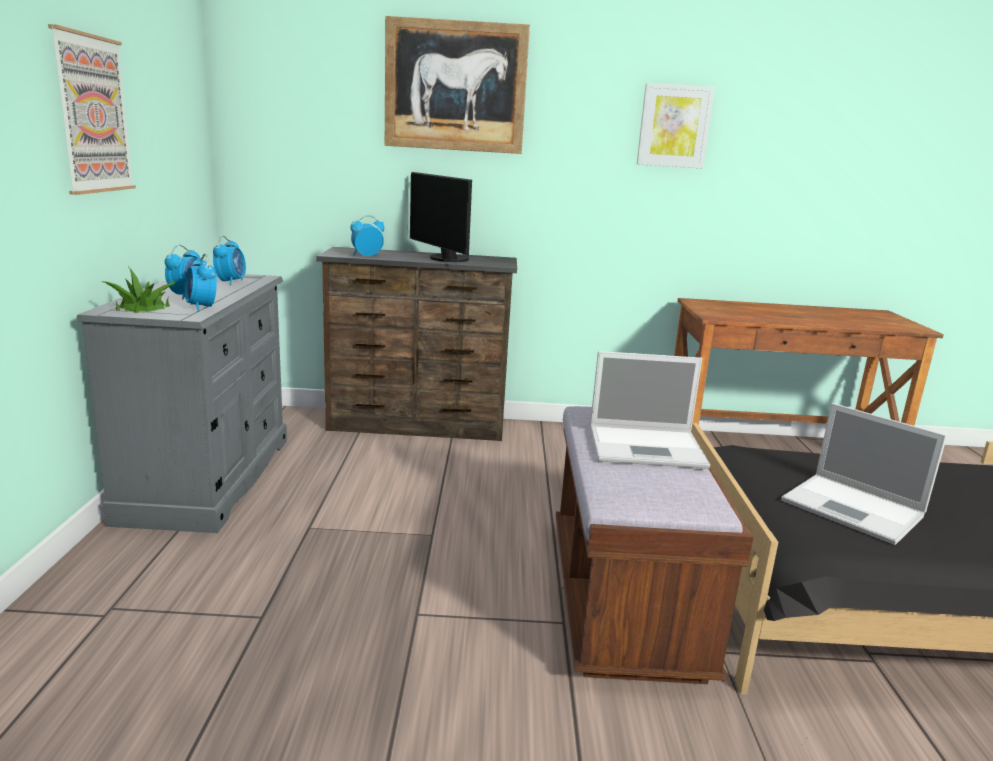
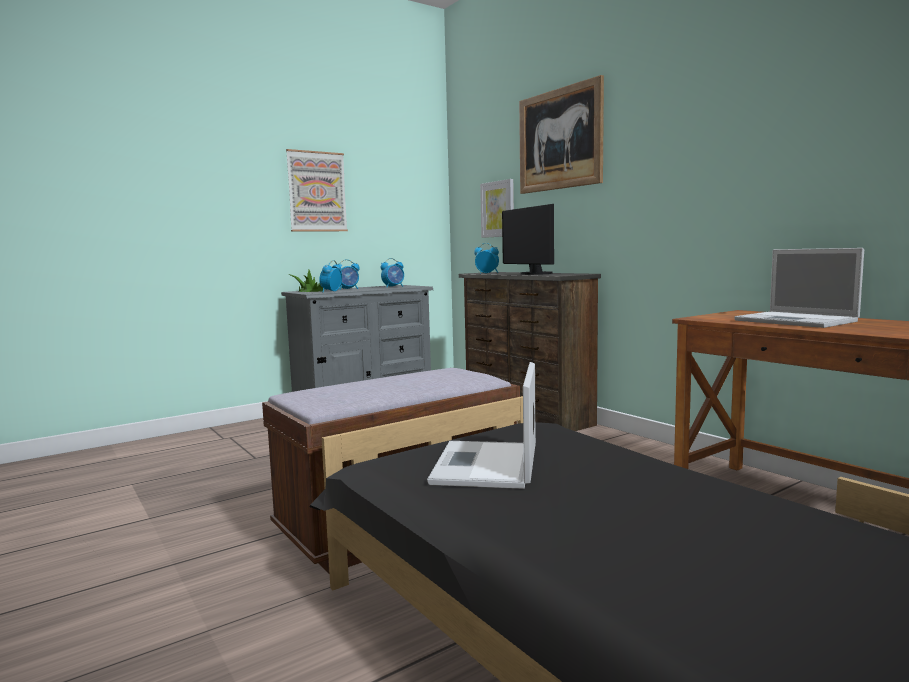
camera: 55 degrees right, 10 degrees down
(445, 259) = (533, 274): monitor -> monitor turned 45 degrees counterclockwise
(648, 447) = (403, 384): laptop -> laptop (797, 321)
(674, 126) = (725, 128): picture -> picture (498, 209)

